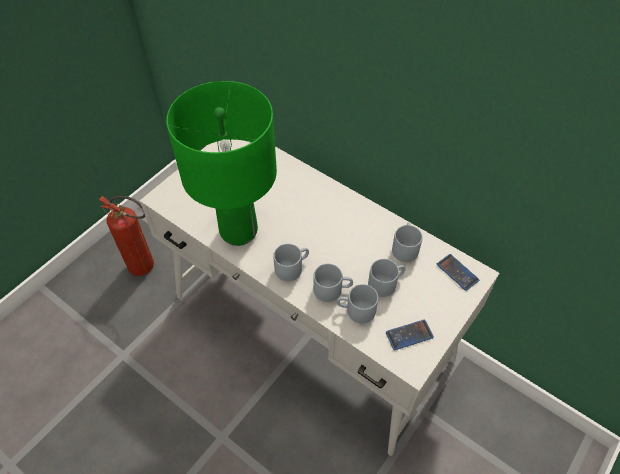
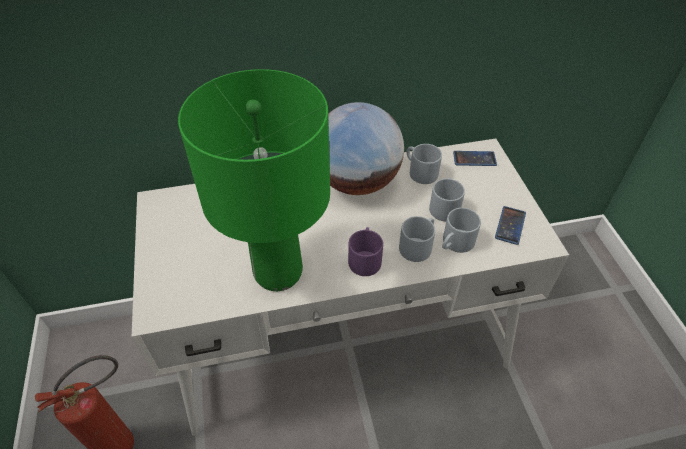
camera: 50 degrees left, 5 degrees down
(292, 267) = (364, 258): grey mug -> purple mug
(355, 218) = (357, 181): none -> globe

